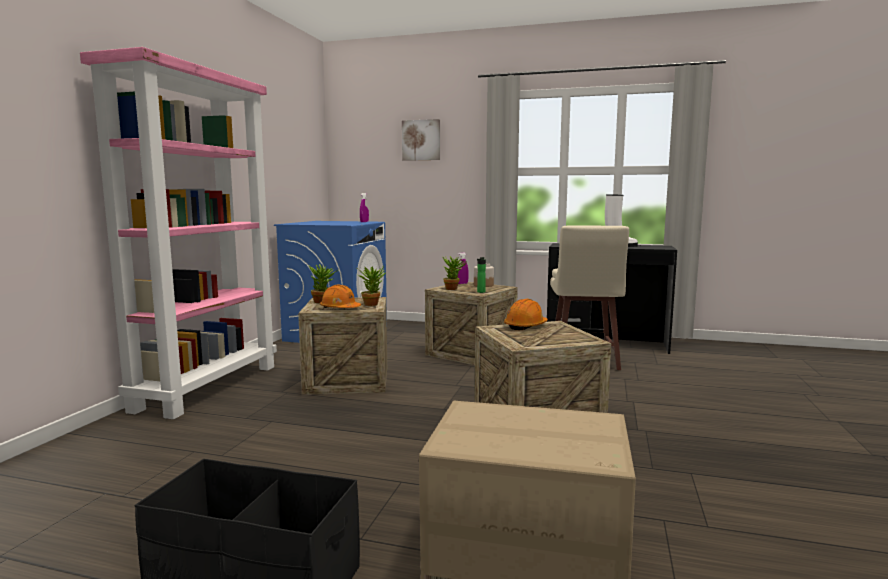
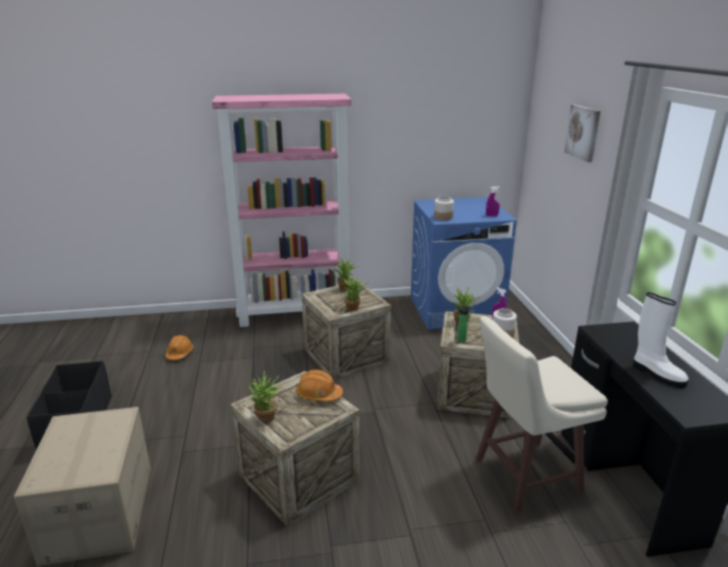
camera: 65 degrees right, 15 degrees up
(340, 309) = (326, 302): orange hard hat -> orange hard hat (179, 353)
(341, 224) = (443, 217): none -> jar
(554, 342) = (266, 419): none -> potted plant

